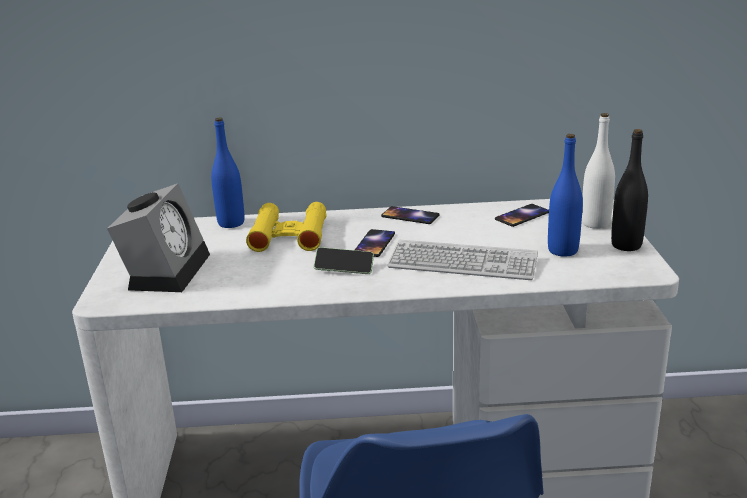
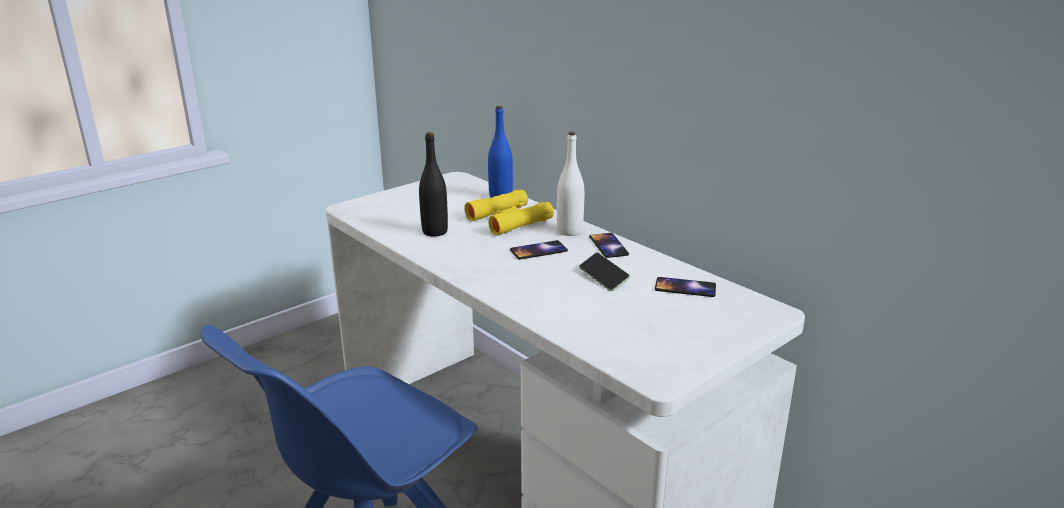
camera: 50 degrees right, 0 degrees up
(166, 270) = (407, 206): alarm clock -> none
(344, 268) = (483, 255): phone -> phone (603, 278)
(462, 262) = (553, 292): keyboard -> none
(562, 250) = (640, 326): blue bottle -> none
(595, 223) = (725, 325): white bottle -> white bottle (569, 231)
(626, 245) = (700, 353): black bottle -> black bottle (435, 232)

